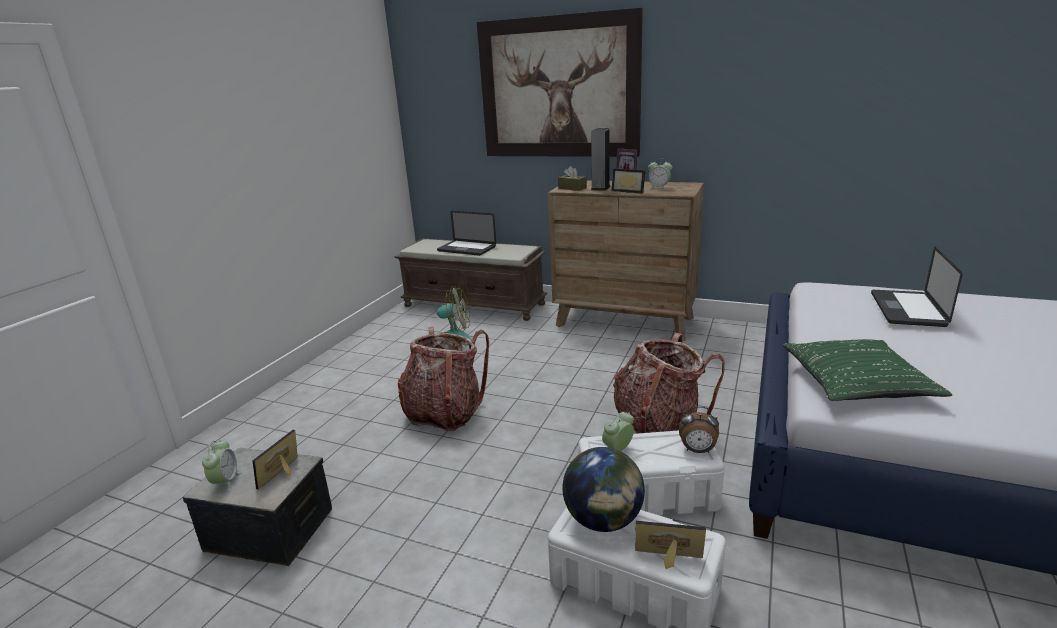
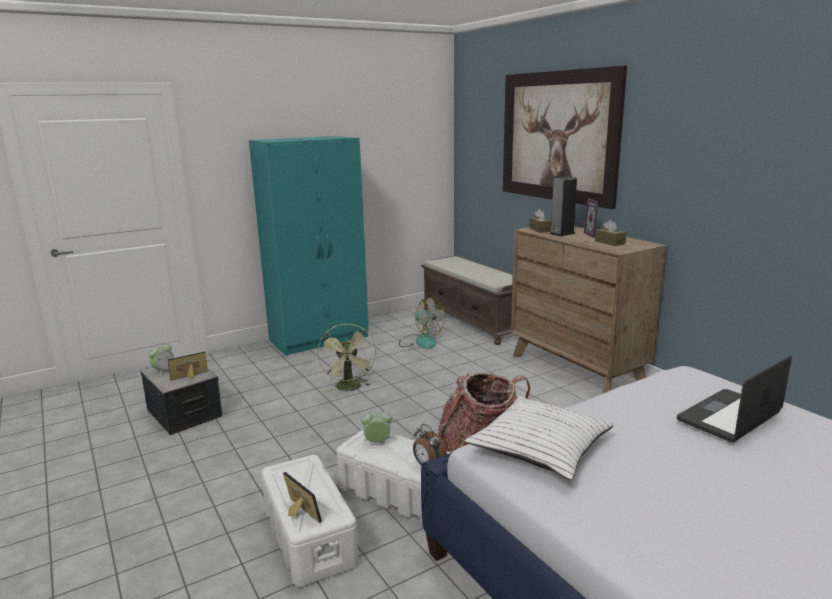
camera: 35 degrees right, 5 degrees down
(328, 372) = (320, 338): none -> turquoise wardrobe
(445, 413) = (350, 388): backpack -> green fan
(466, 249) = (471, 270): laptop -> none
(603, 520) = (301, 475): globe -> none
(629, 191) = (577, 240): picture frame -> none
(659, 188) = (609, 242): alarm clock -> brown tissue box
(856, 382) = (540, 447): green pillow -> white pillow

